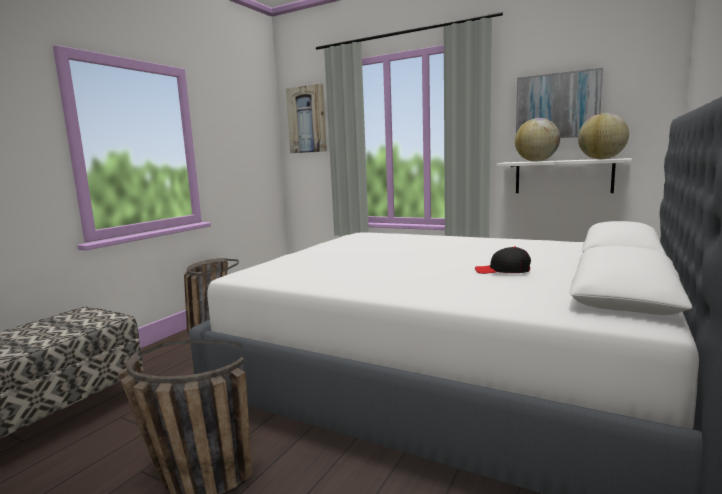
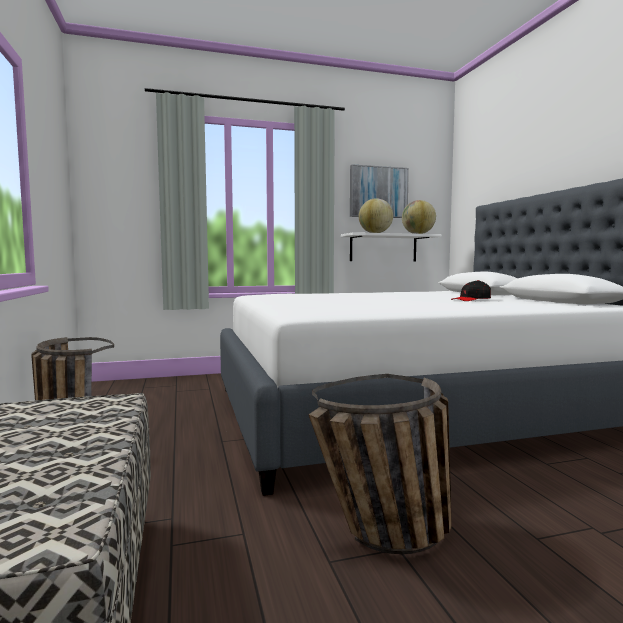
camera: 45 degrees left, 5 degrees down
(307, 119) = (118, 170): picture -> none

